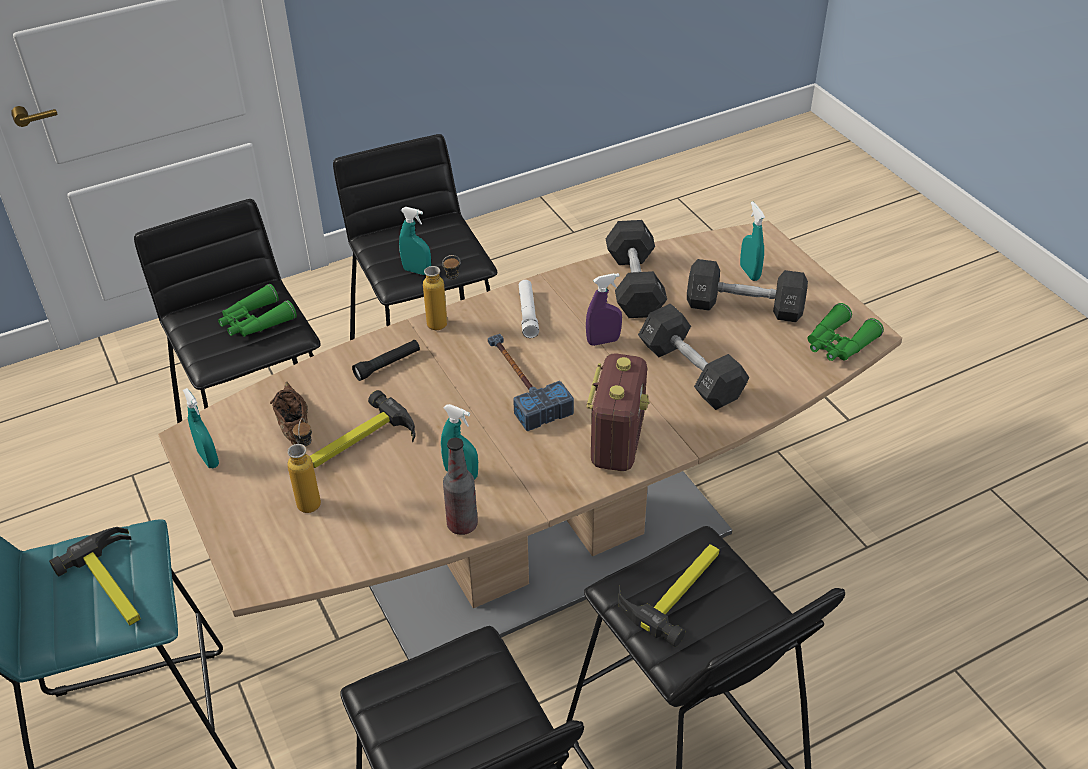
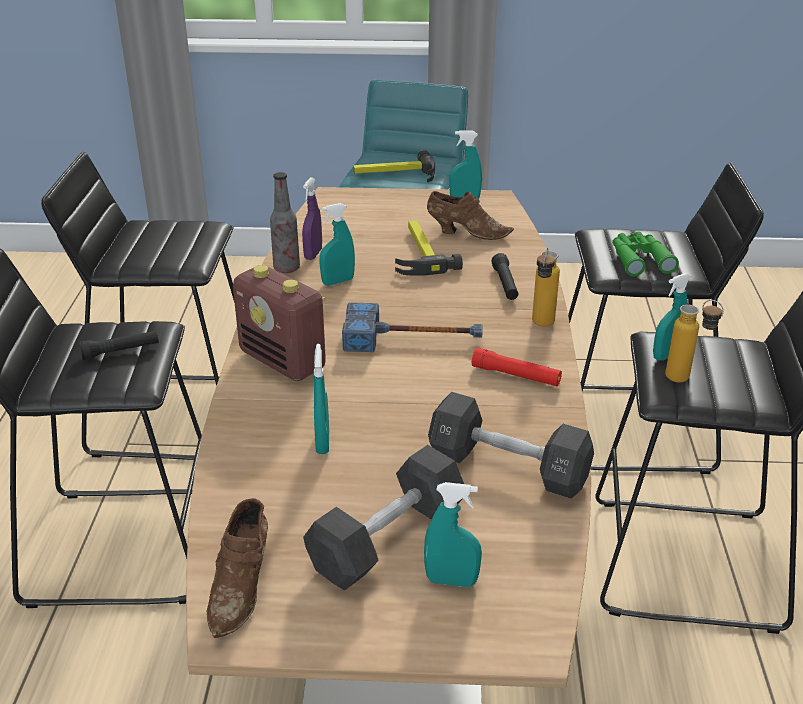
camera: 120 degrees right, 10 degrees down
(311, 497) = (383, 224): bottle -> bottle (686, 380)
(528, 313) = (516, 375): white flashlight -> red flashlight
(603, 341) = (428, 406): purple spray bottle -> purple spray bottle (313, 254)
(675, 590) = (121, 351): hammer -> black flashlight
(690, 372) = (322, 443): black dumbbell -> turquoise spray bottle
(838, 344) = (242, 587): green binoculars -> brown shoe

